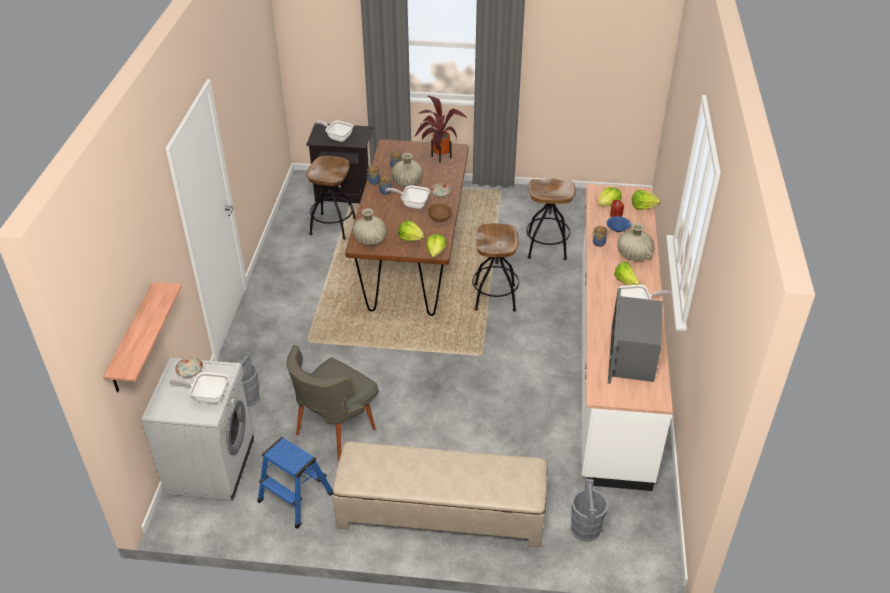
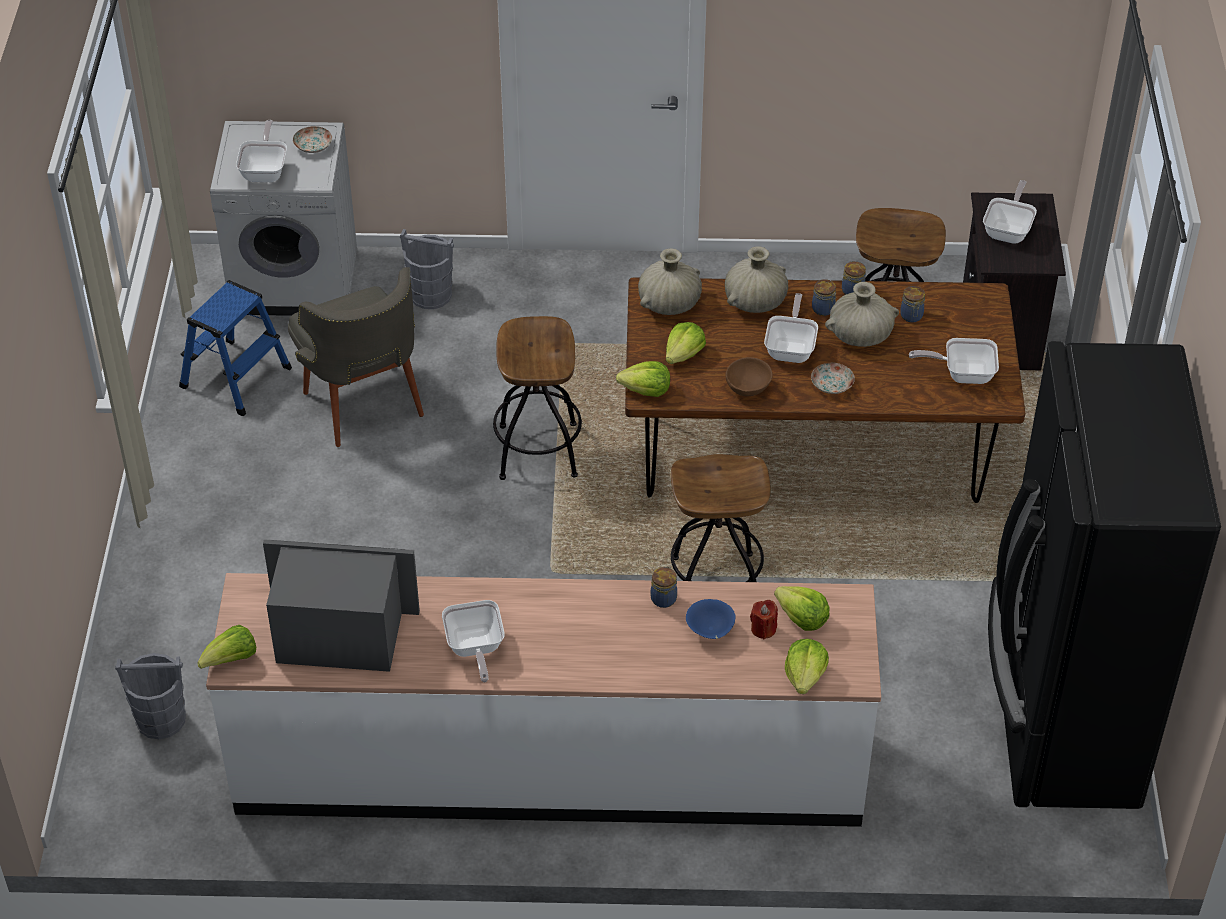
camera: 85 degrees right, 5 degrees up
(132, 339) = (260, 32): shelf -> none
(336, 431) = (363, 404): grey chair -> grey chair turned 150 degrees counterclockwise
(439, 157) = (962, 373): potted plant -> frying pan
(440, 512) = (201, 538): beige bench -> none
(546, 247) = (894, 664): brown stool -> brown stool (538, 450)
(576, 207) = (1056, 717): none -> black fridge
(626, 281) = (547, 636): lettuce -> lettuce (231, 660)
(634, 255) = (629, 652): beige vase -> beige vase (755, 302)

